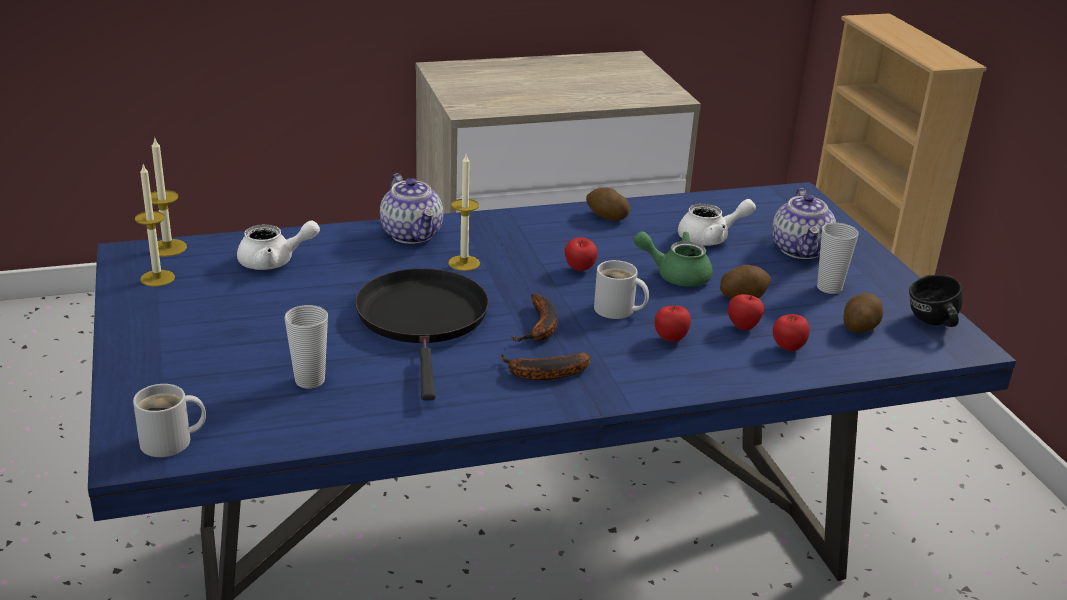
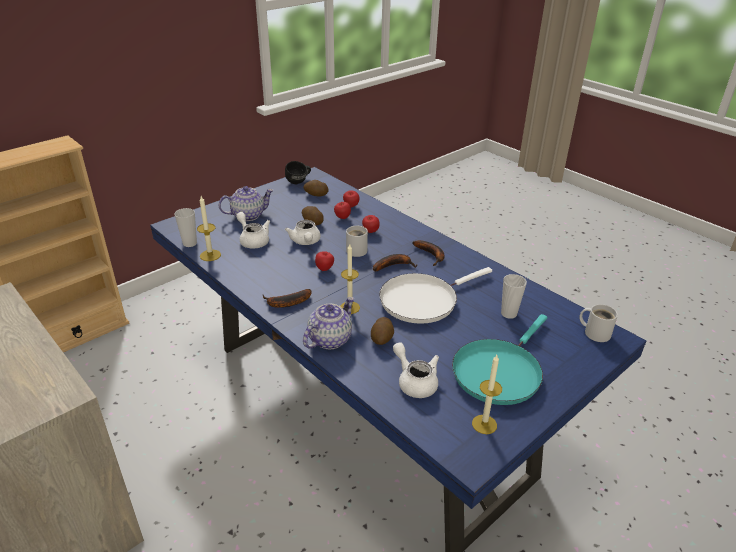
camera: 115 degrees left, 5 degrees up
(168, 248) = (445, 445): candle -> candle (210, 255)
(214, 320) = (498, 371): none -> turquoise frying pan
(423, 320) = (422, 300): black frying pan -> white frying pan
(518, 226) = (286, 303): none -> banana
(606, 217) = (248, 276): potato -> potato (382, 339)
(675, 275) = (305, 242): green teapot -> white teapot
(829, 288) = (285, 204): cup -> cup (190, 243)

